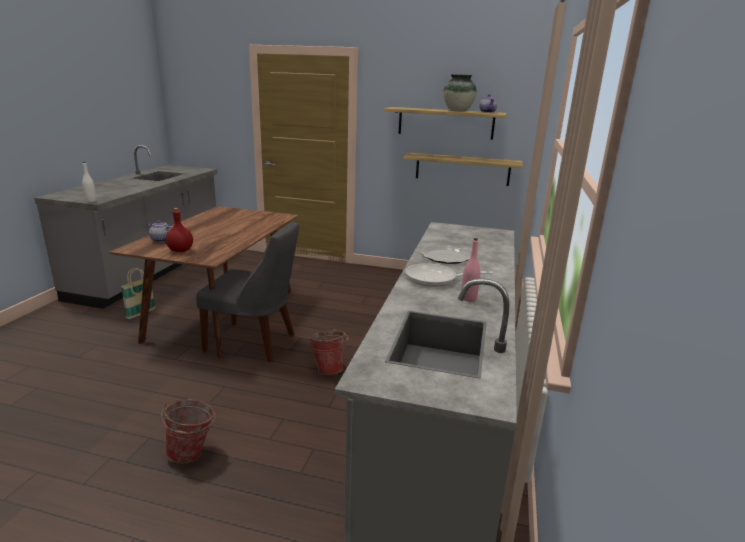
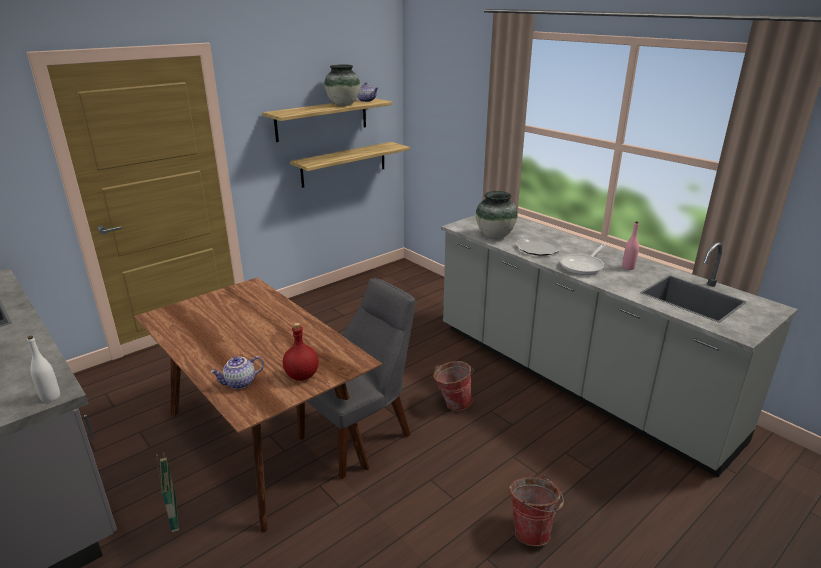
camera: 55 degrees left, 5 degrees up
(444, 239) = (494, 236): none -> vase

